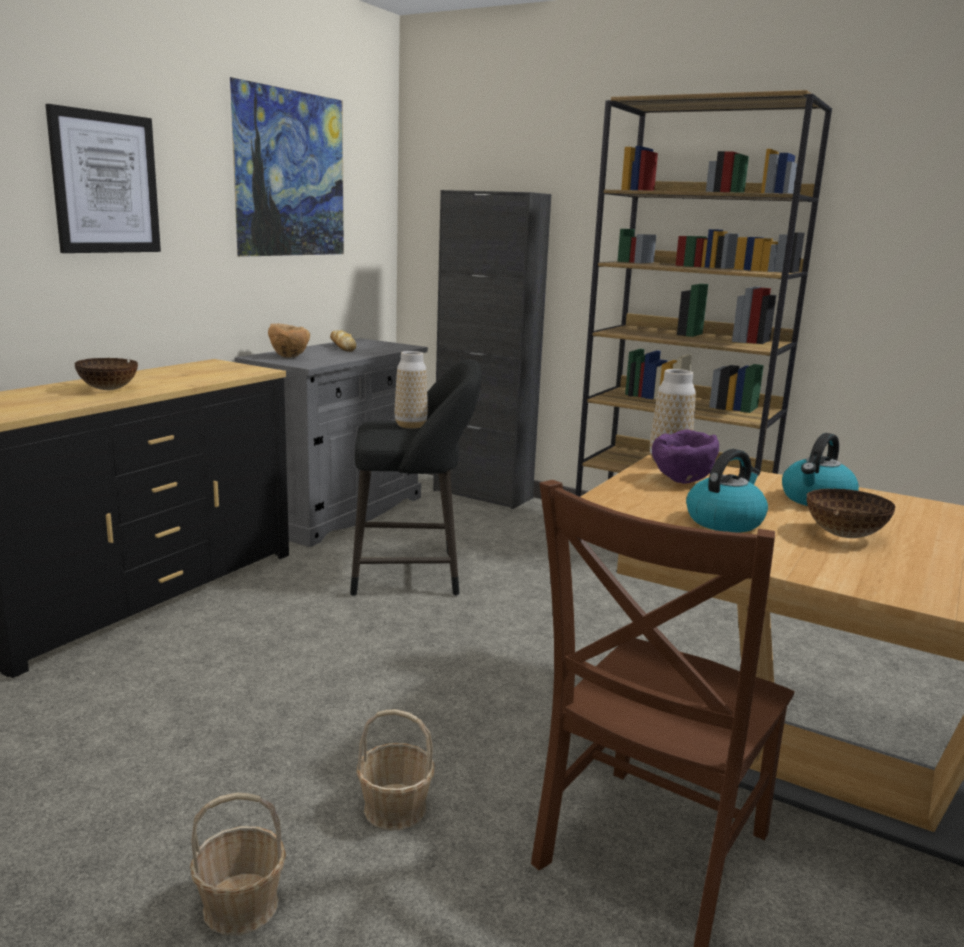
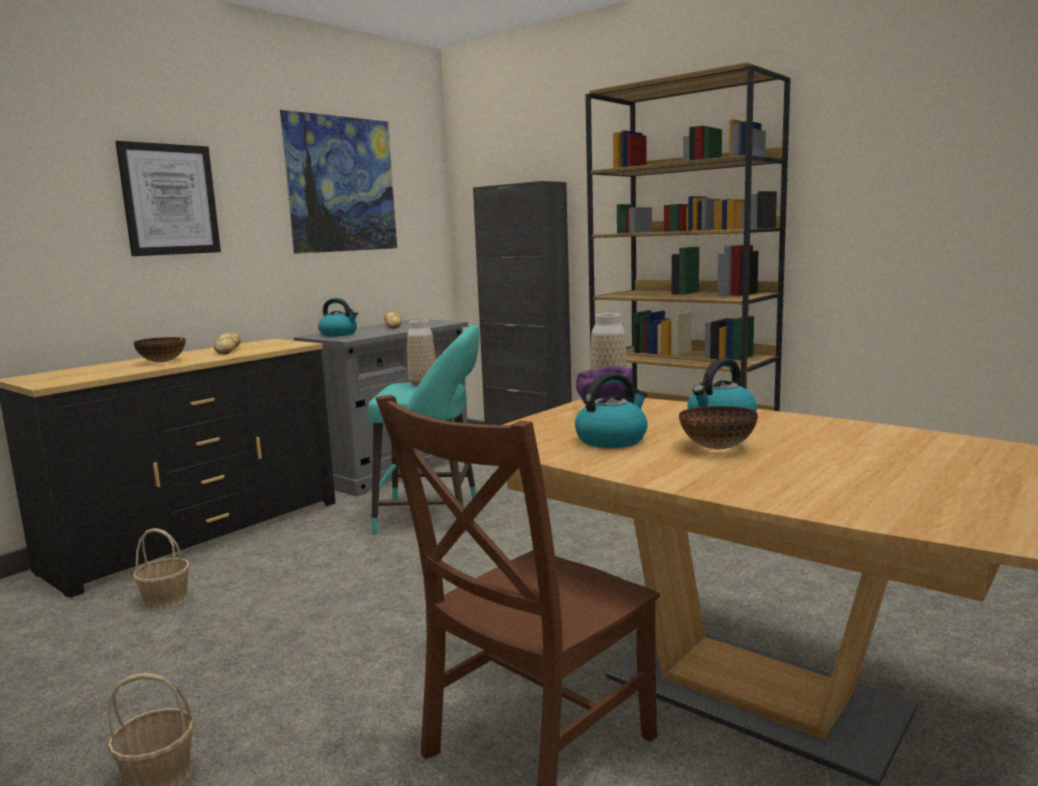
camera: 10 degrees right, 5 degrees down
(175, 374) = (228, 350): none -> bread
(289, 357) = (339, 334): brown bowl -> kettle
(394, 808) = (324, 704): basket -> basket (166, 600)
(413, 574) = (435, 516): black stool -> turquoise stool

